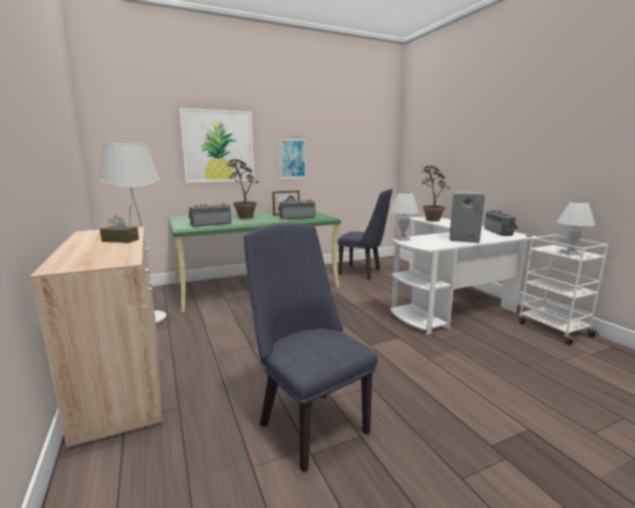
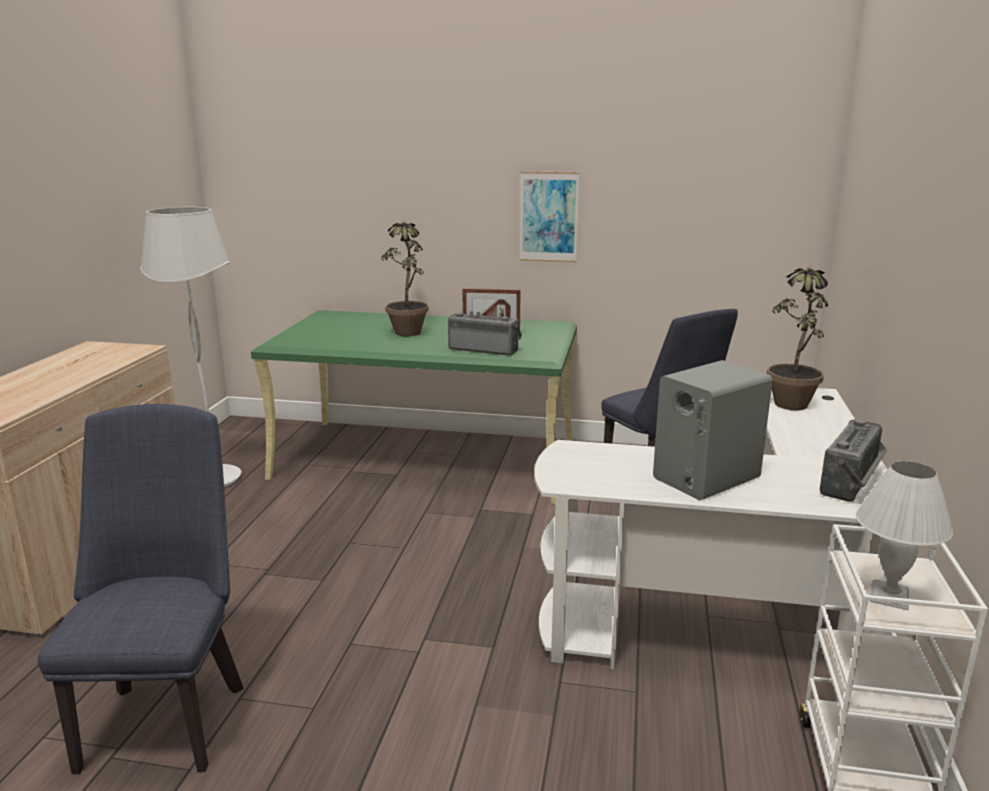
camera: 35 degrees right, 5 degrees up
(120, 240) = (78, 373): brown tissue box -> none
(210, 224) = (322, 342): radio -> none
(218, 146) = (401, 191): picture -> none
(403, 239) = (572, 447): white table lamp -> none

